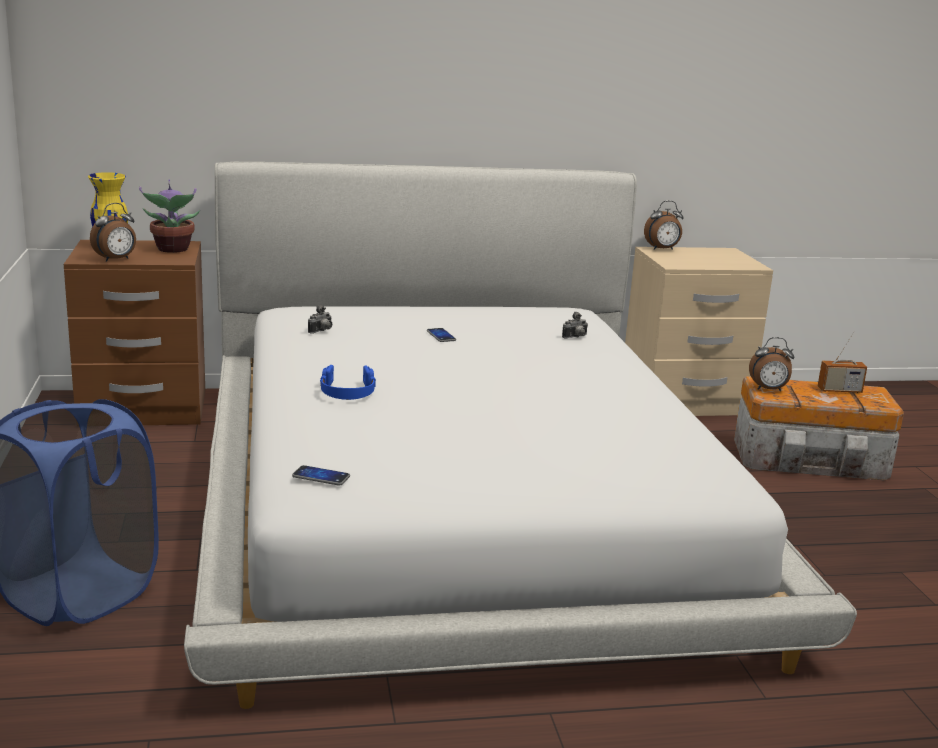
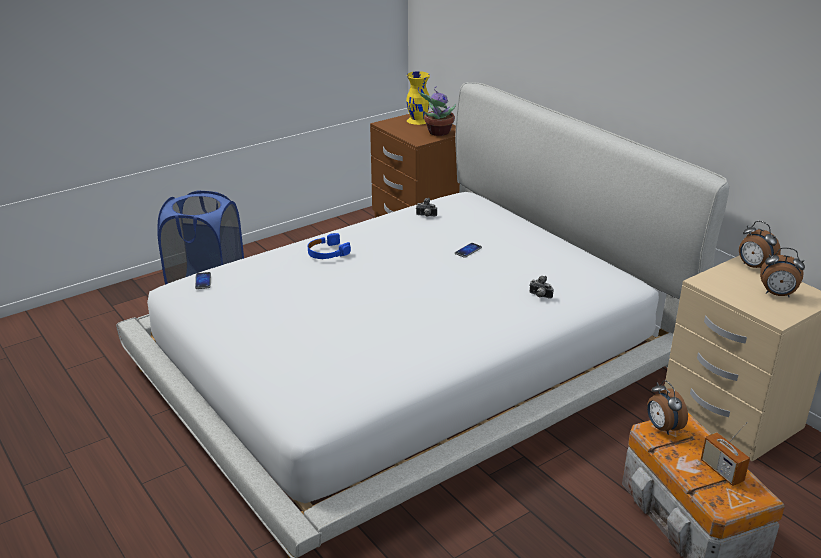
camera: 65 degrees right, 10 degrees up
(116, 259) = (395, 129): alarm clock -> alarm clock (777, 294)

